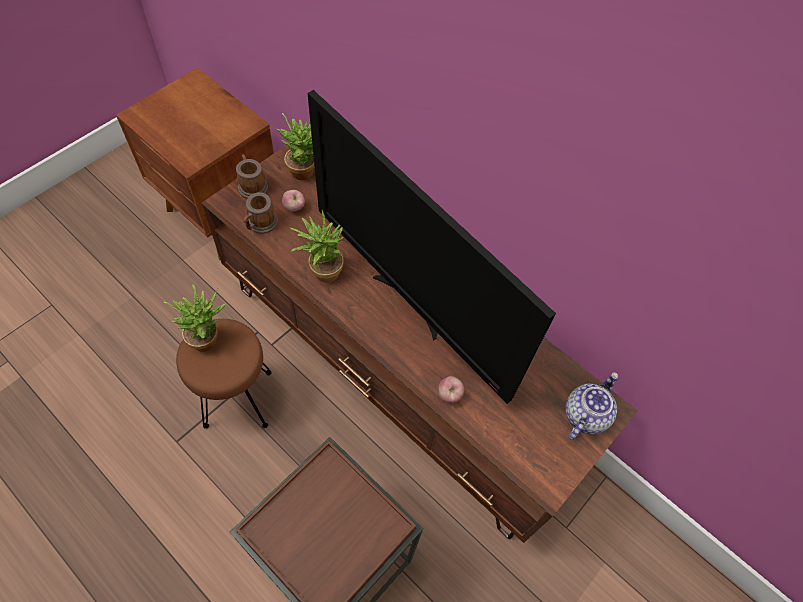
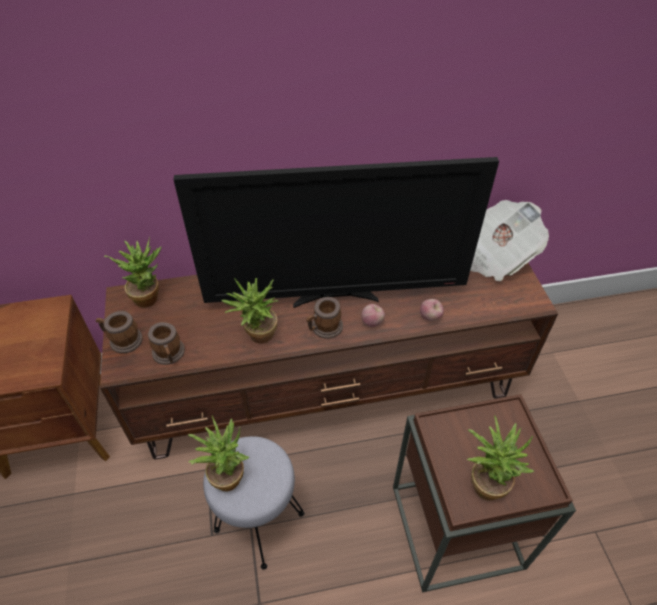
camera: 50 degrees left, 10 degrees down
(238, 400) = (260, 523): brown stool -> grey stool
(294, 207) = (177, 322): apple -> apple (372, 322)
(299, 537) = (486, 480): none -> potted plant
(368, 315) = (324, 328): none -> mug
(585, 414) = (495, 256): teapot -> newspaper

